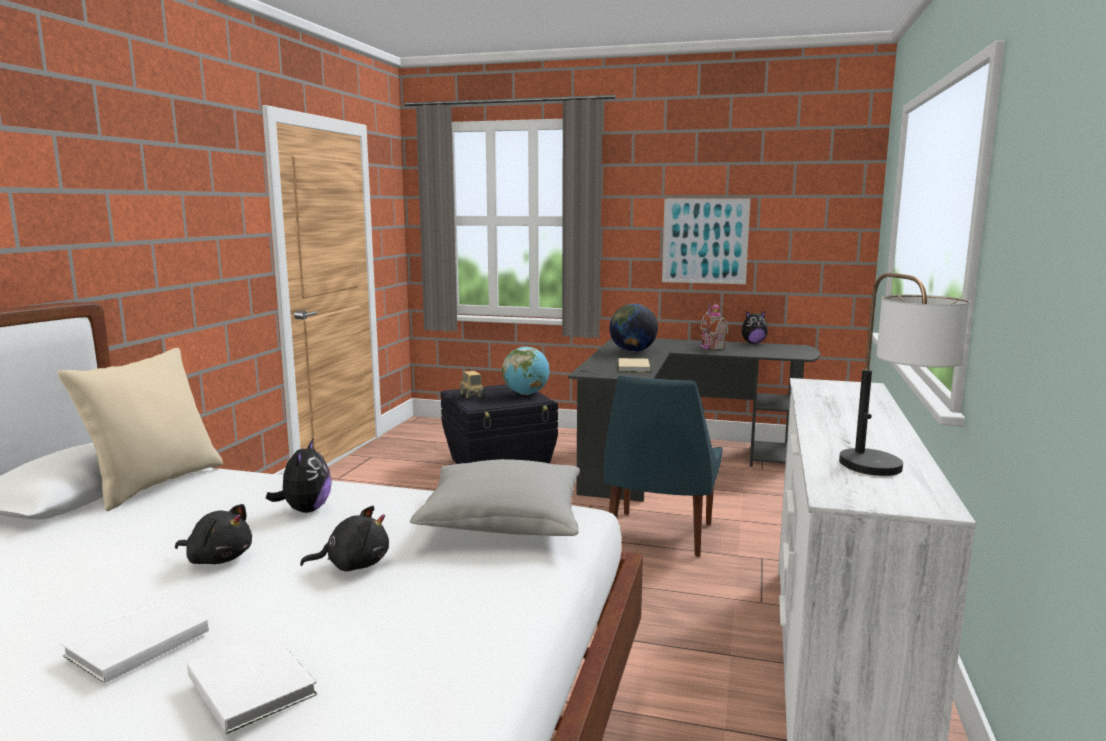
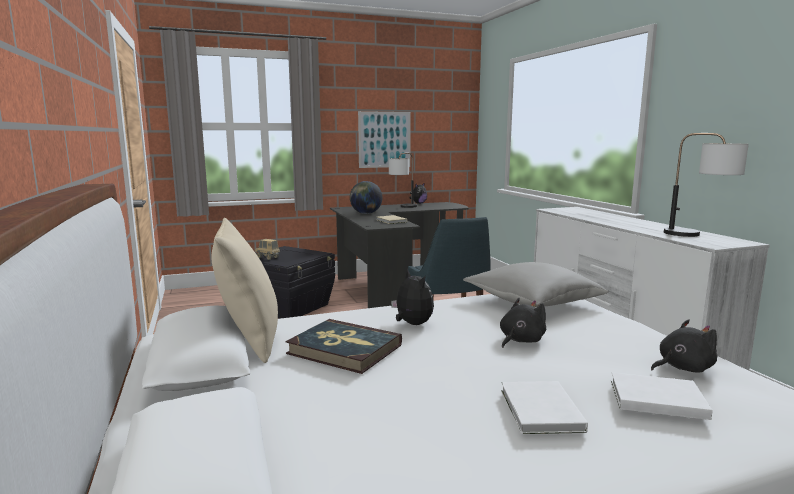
camera: 35 degrees left, 0 degrees up
(182, 518) = (344, 349): none -> book
(218, 559) = (442, 360): black plush toy -> black plush toy (682, 367)
(526, 394) = (303, 251): globe -> none
(710, 347) = (403, 207): toy house -> table lamp

